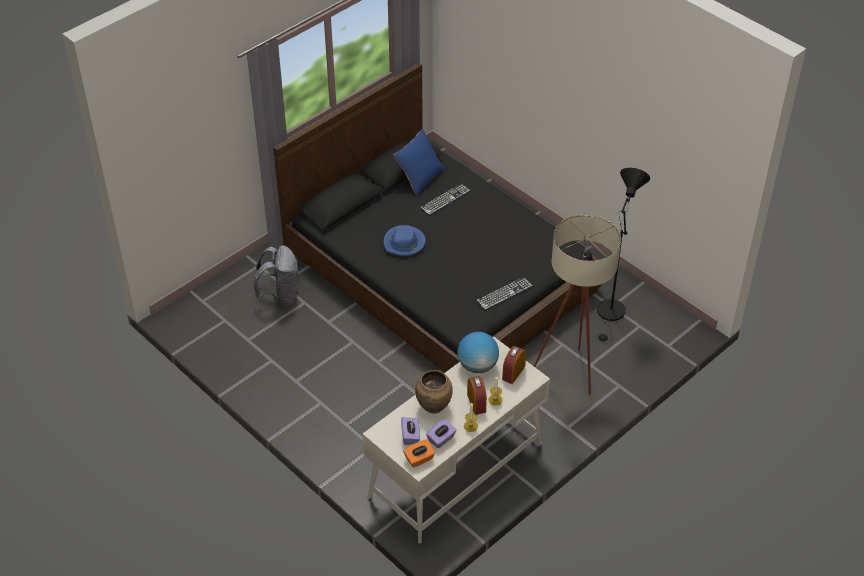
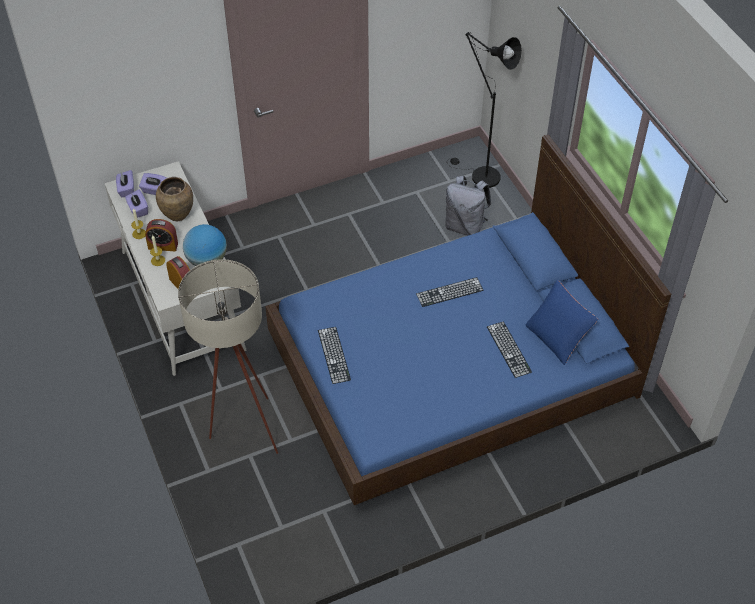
camera: 110 degrees right, 5 degrees up
(404, 243) = (449, 292): blue hat -> keyboard
(419, 459) = (126, 189): orange tissue box -> purple tissue box
(439, 269) = (452, 365): black bed -> blue bed
(611, 315) = (311, 504): black floor lamp -> black floor lamp (480, 175)

